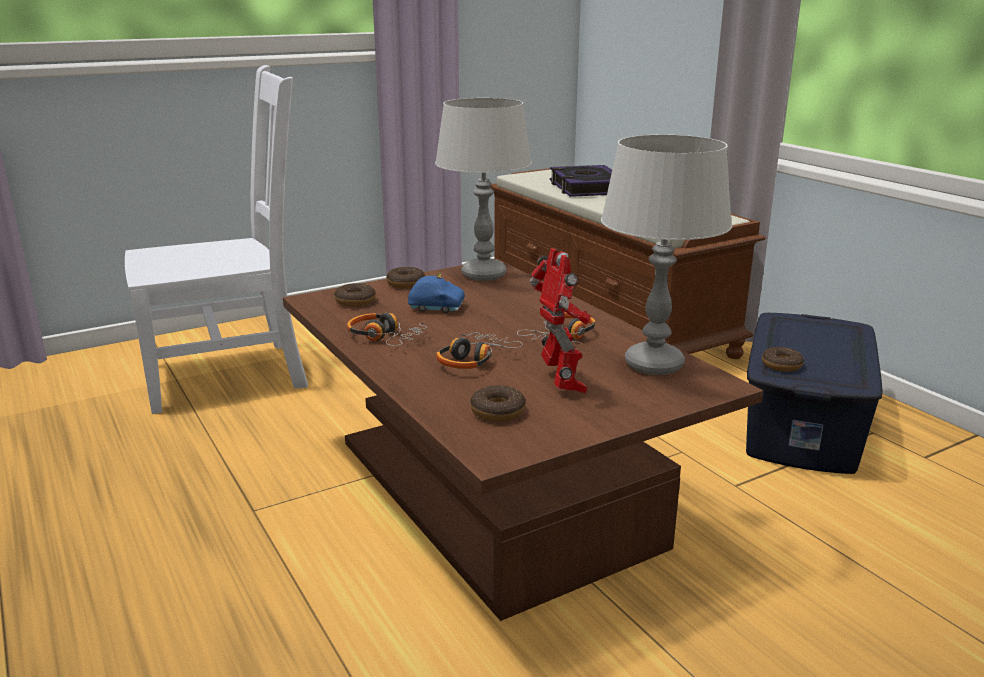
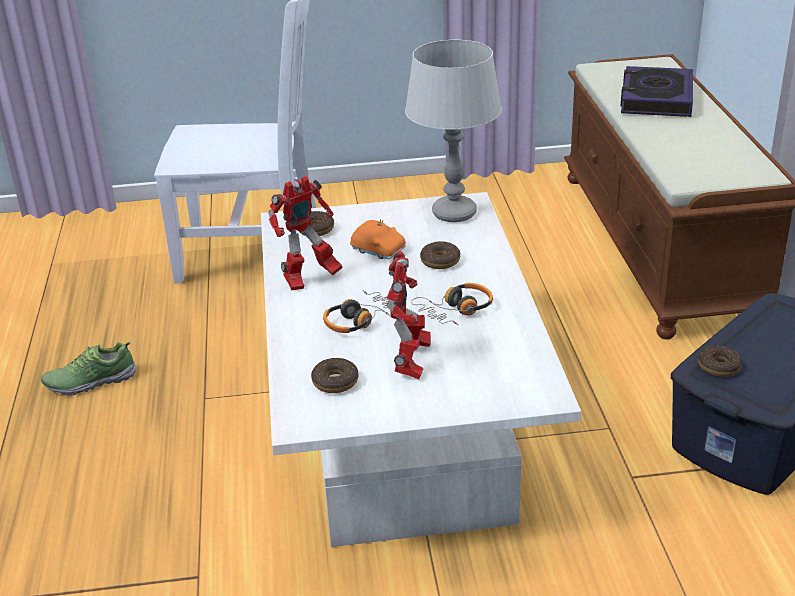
camera: 25 degrees right, 10 degrees up
(96, 522) = (90, 381): none -> shoe
(386, 337) = (309, 280): headphones -> toy robot
(406, 283) = (375, 213): donut -> donut (440, 261)
(436, 307) = (378, 250): blue toy car -> orange toy car
(491, 490) = (403, 426): brown coffee table -> white coffee table
(654, 365) = (510, 360): grey table lamp -> none

